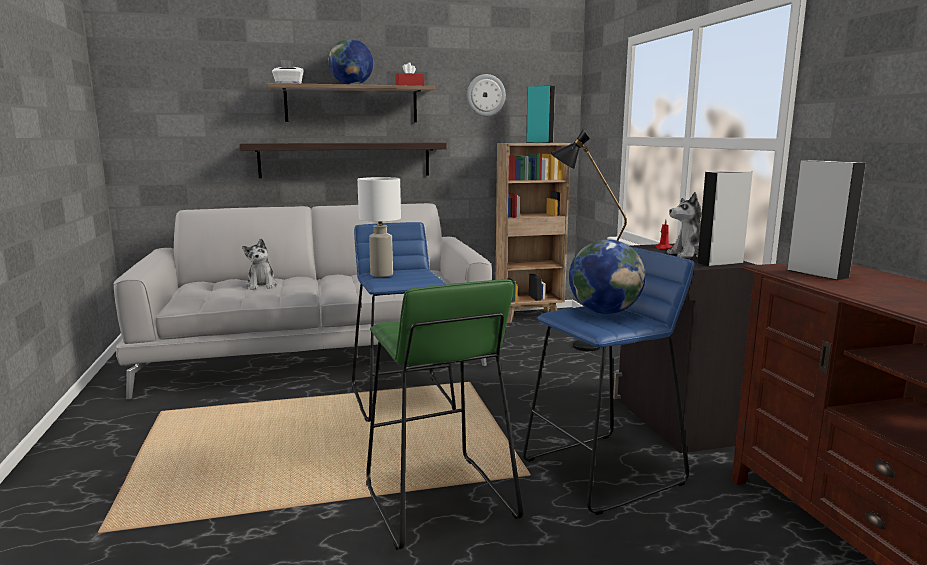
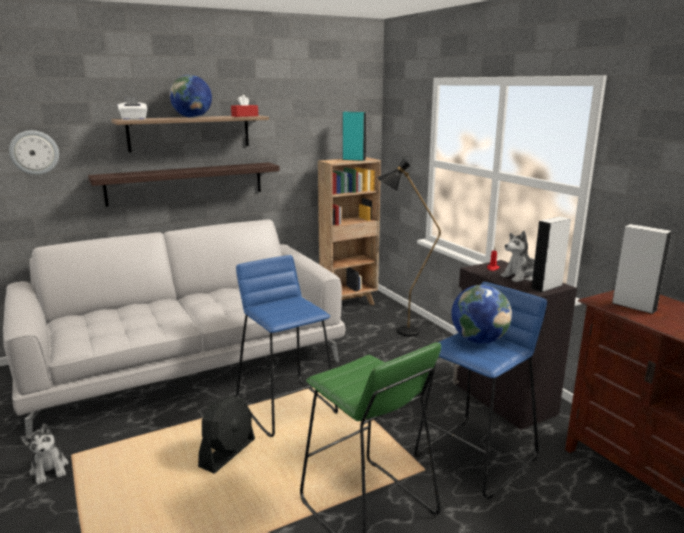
camera: 15 degrees left, 5 degrees up
(262, 285) = (135, 315): plush toy -> plush toy (49, 469)
(314, 430) = (228, 453): none -> black fan
(382, 275) = (269, 309): white table lamp -> none
(485, 95) = (306, 119): wall clock -> wall clock (34, 152)

